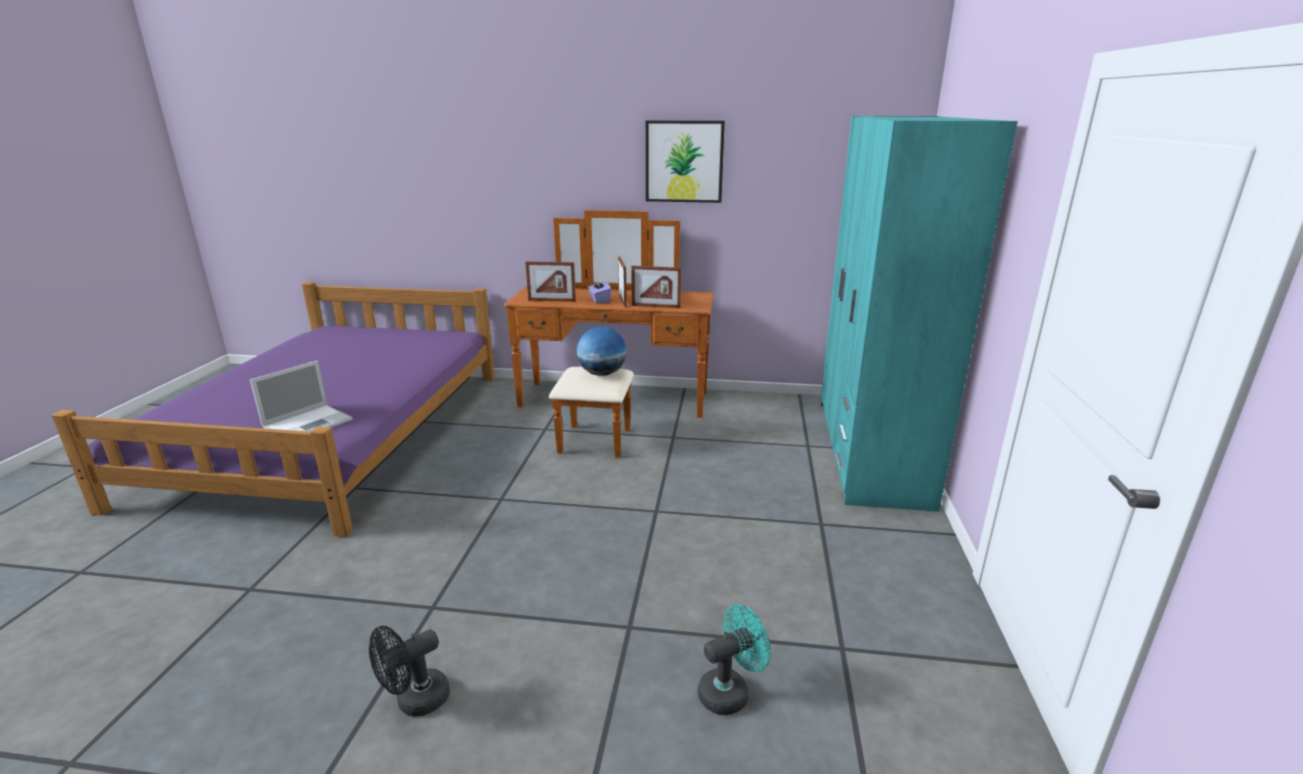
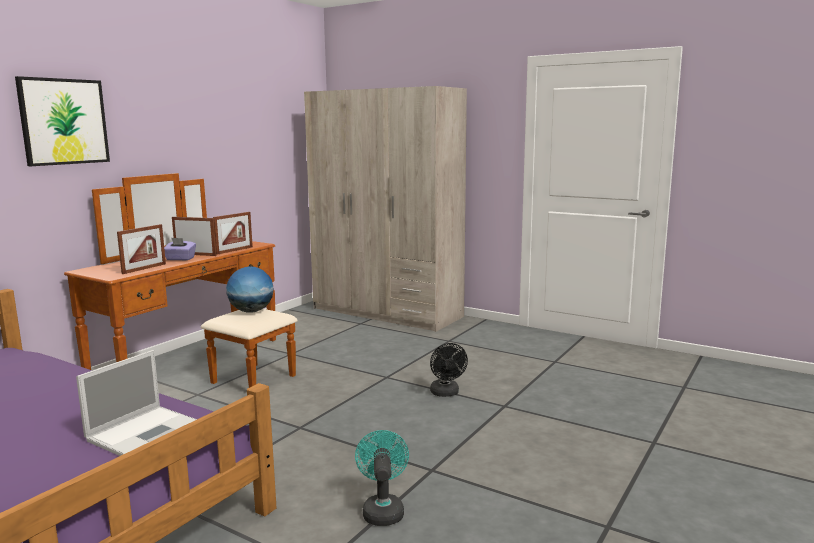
camera: 65 degrees left, 10 degrees down
(309, 423) = (145, 431): laptop -> laptop turned 60 degrees clockwise
(415, 701) = (534, 483): black fan -> black fan (446, 393)
(684, 161) = (195, 127): picture -> picture (64, 121)
(730, 691) = (572, 391): turquoise fan -> turquoise fan (382, 510)
(870, 450) = (387, 312): turquoise wardrobe -> beige wardrobe

